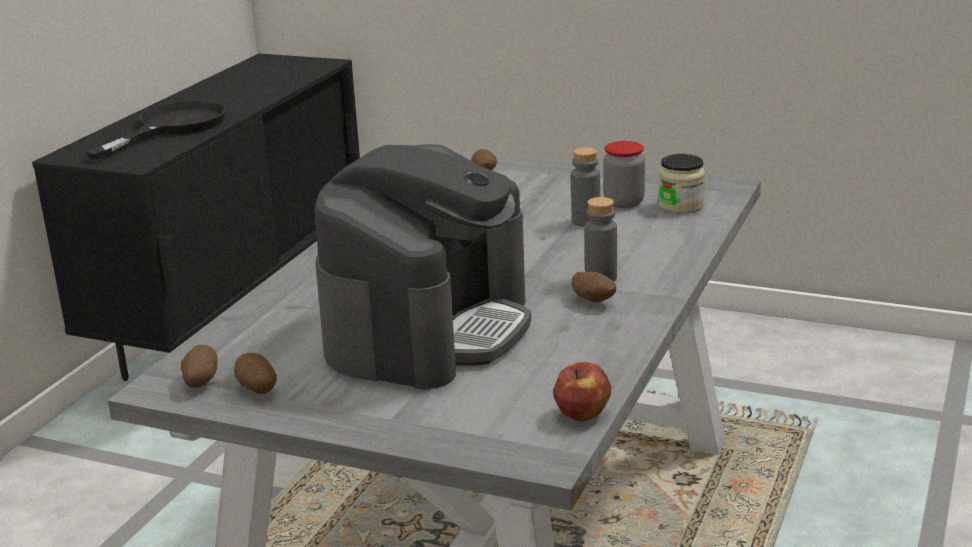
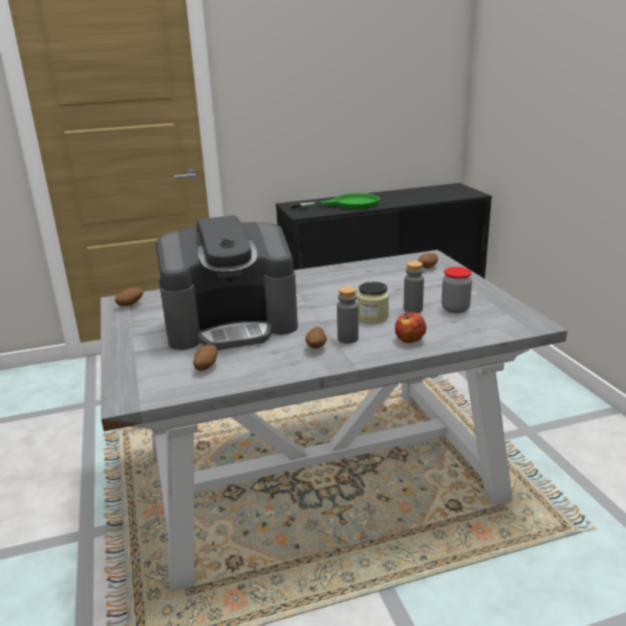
camera: 50 degrees right, 0 degrees up
(171, 127) = (347, 204): black frying pan -> green frying pan
(257, 389) = (134, 316): potato -> potato (206, 367)
(583, 414) = (183, 392): apple -> apple (410, 340)
(681, 205) = (480, 323): jar -> jar (372, 317)

